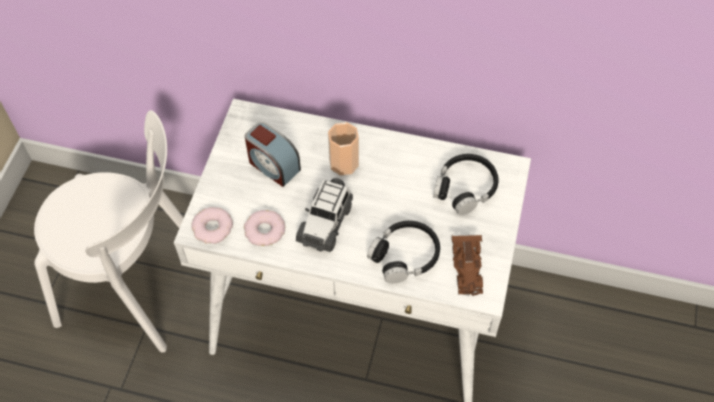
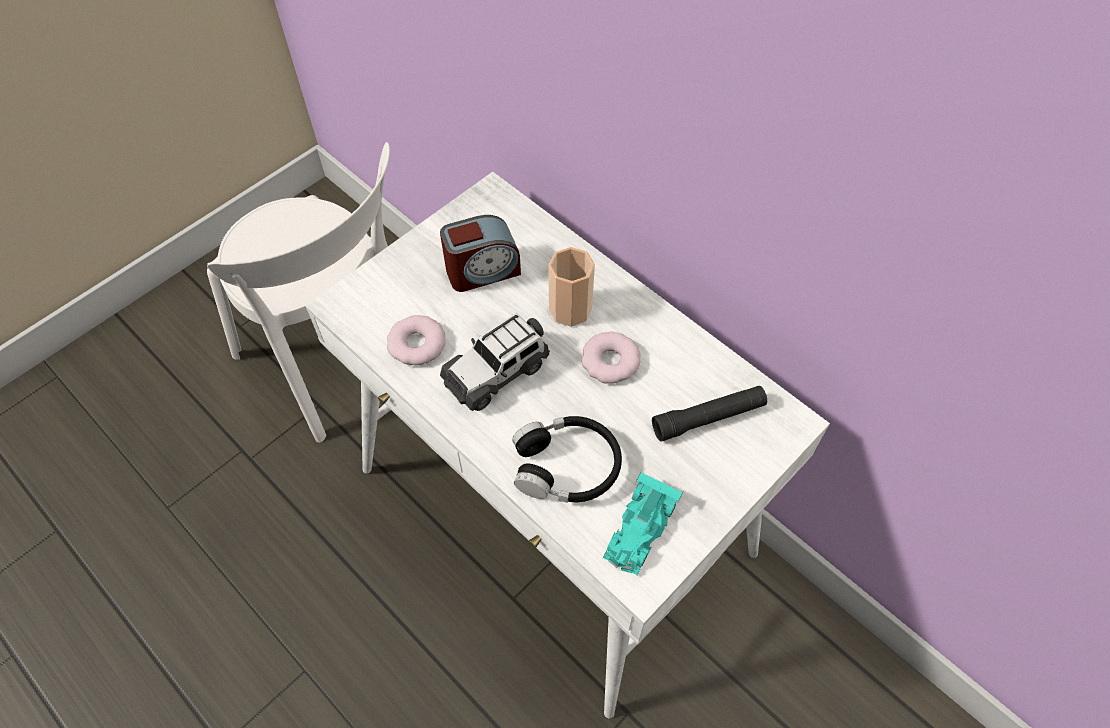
camera: 30 degrees right, 0 degrees up
(213, 228) = (360, 311): donut -> donut (610, 361)
(273, 165) = (482, 271): alarm clock -> alarm clock turned 90 degrees counterclockwise
(465, 188) = (708, 418): black headphones -> black flashlight
(467, 269) = (639, 529): brown toy car -> turquoise toy car

